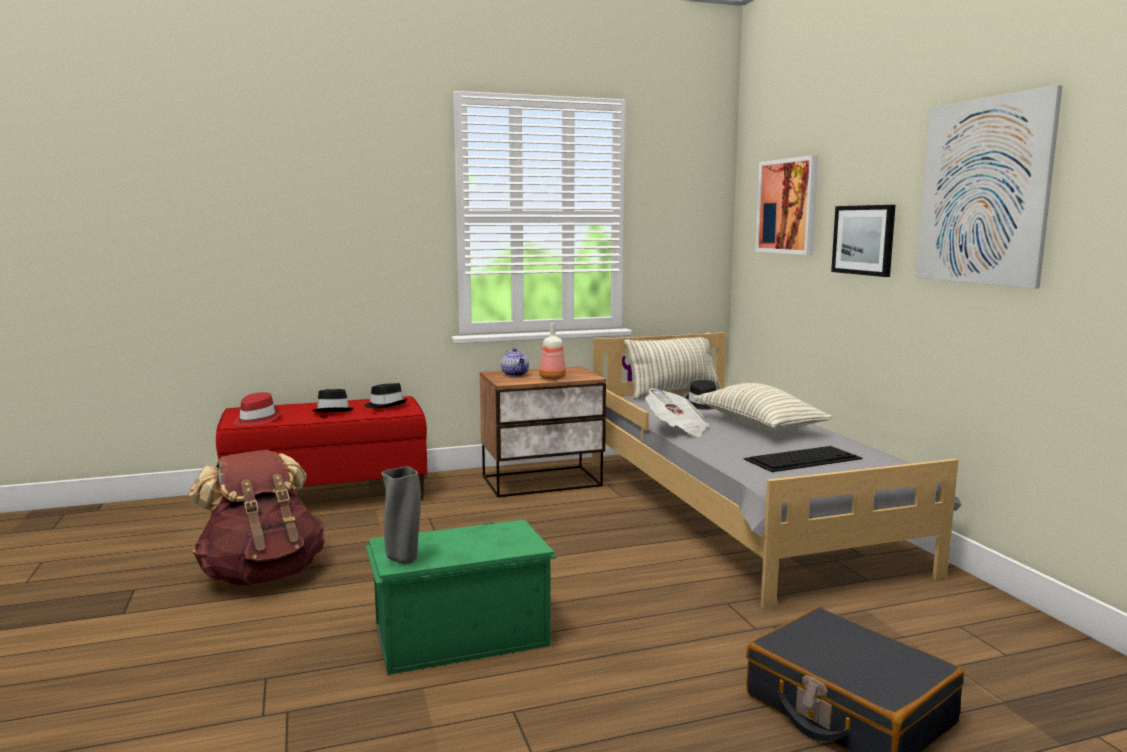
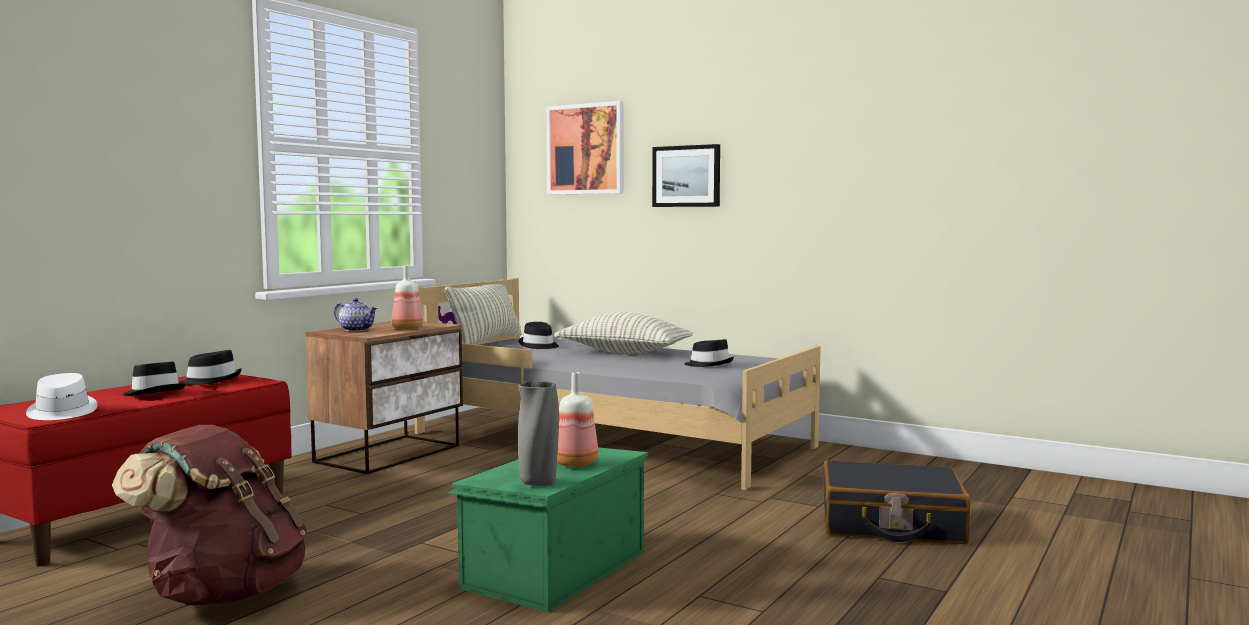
camera: 40 degrees left, 5 degrees down
(256, 419) = (61, 412): red hat -> white hat
(471, 547) = (574, 464): none -> bottle
(677, 429) = (566, 362): newspaper -> none
(803, 458) = (709, 364): keyboard -> black hat
(983, 192) = (809, 132): picture -> none

